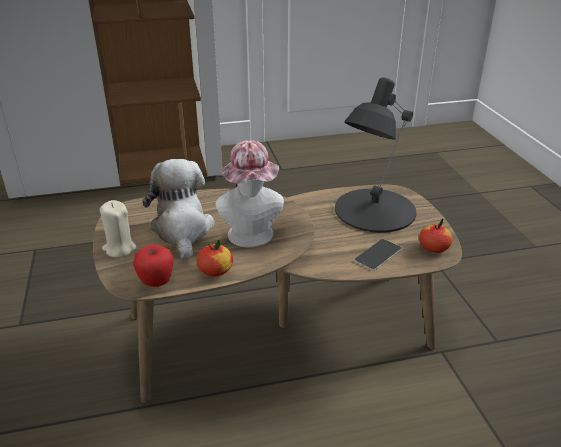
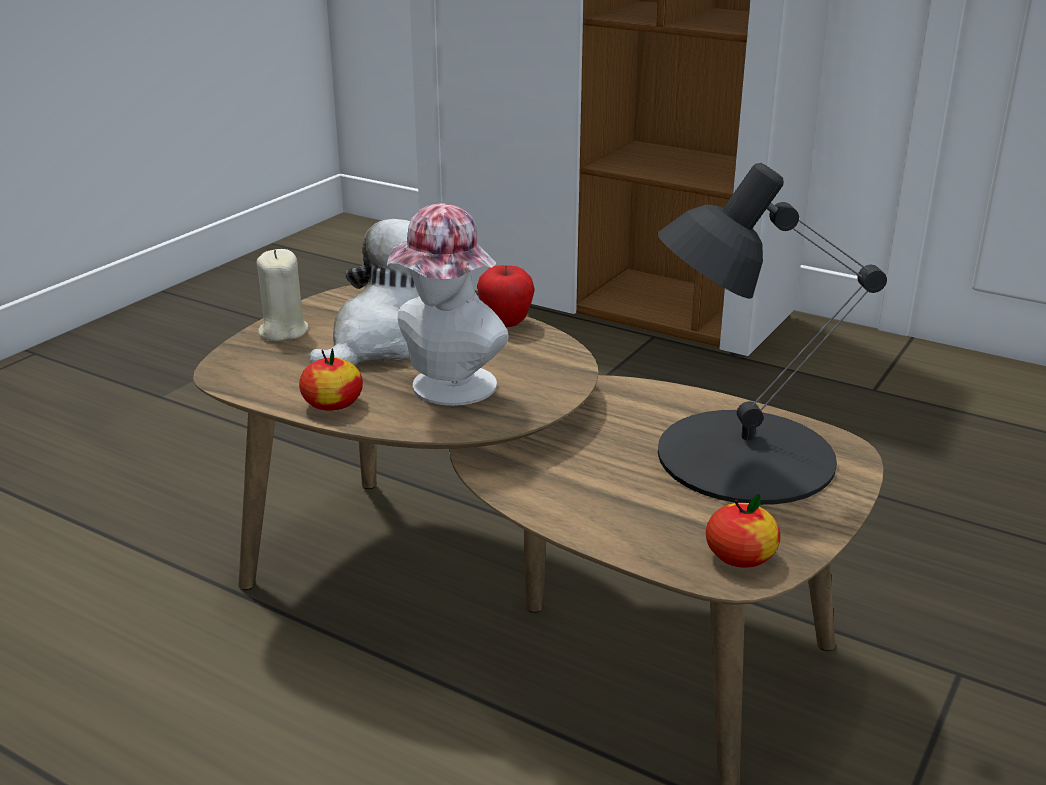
camera: 45 degrees right, 5 degrees down
(156, 282) = (250, 384): apple -> apple (506, 323)
(378, 254) = (624, 515): phone -> none

